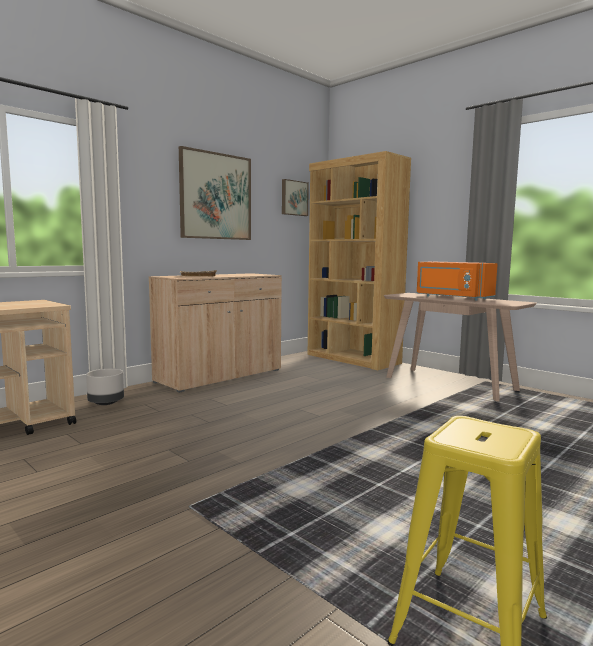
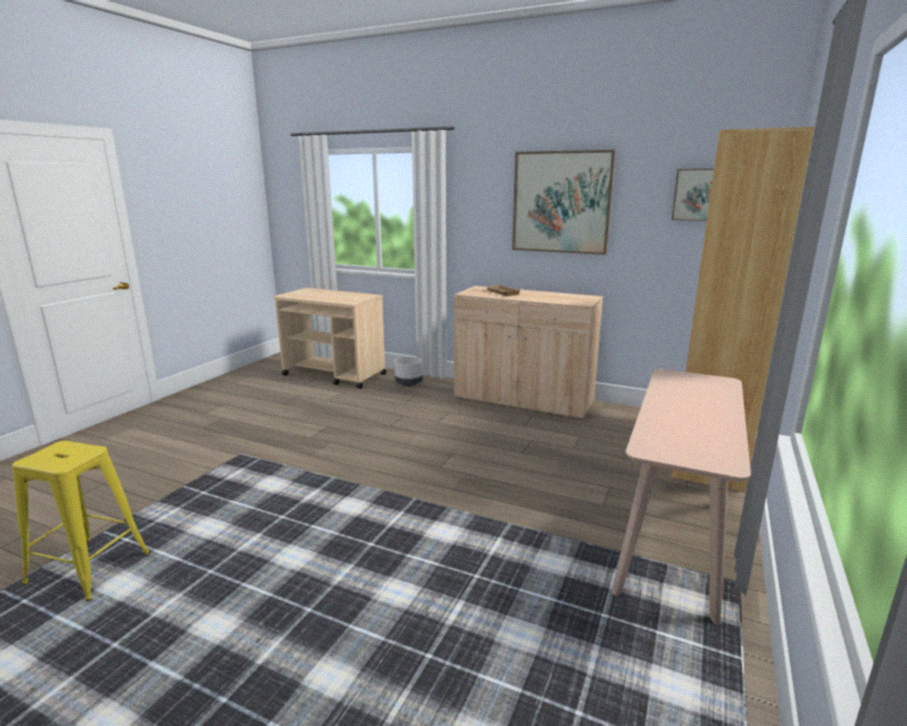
camera: 70 degrees right, 10 degrees up
(452, 297) = (698, 408): orange microwave -> none

